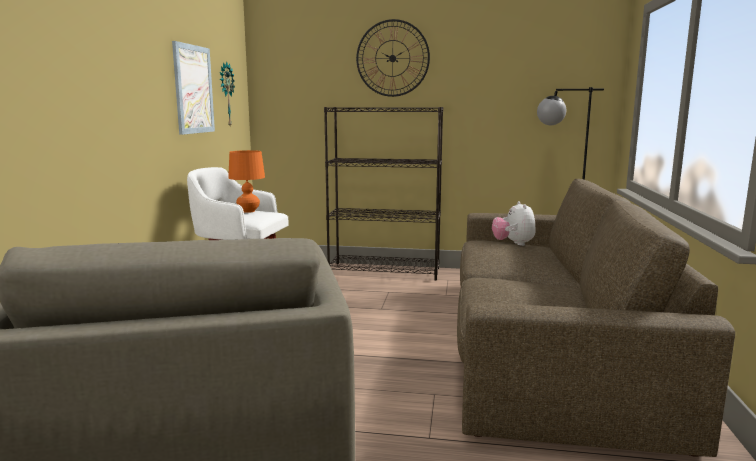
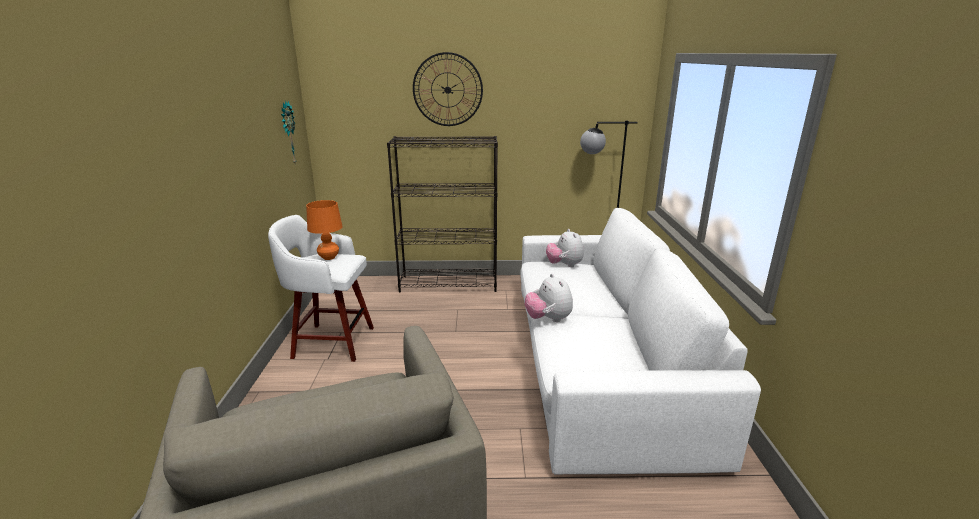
camera: 10 degrees left, 10 degrees up
(193, 89) = (260, 141): picture -> none
(480, 279) = (548, 319): none -> plush toy
(544, 343) = (597, 360): brown sofa -> white sofa

